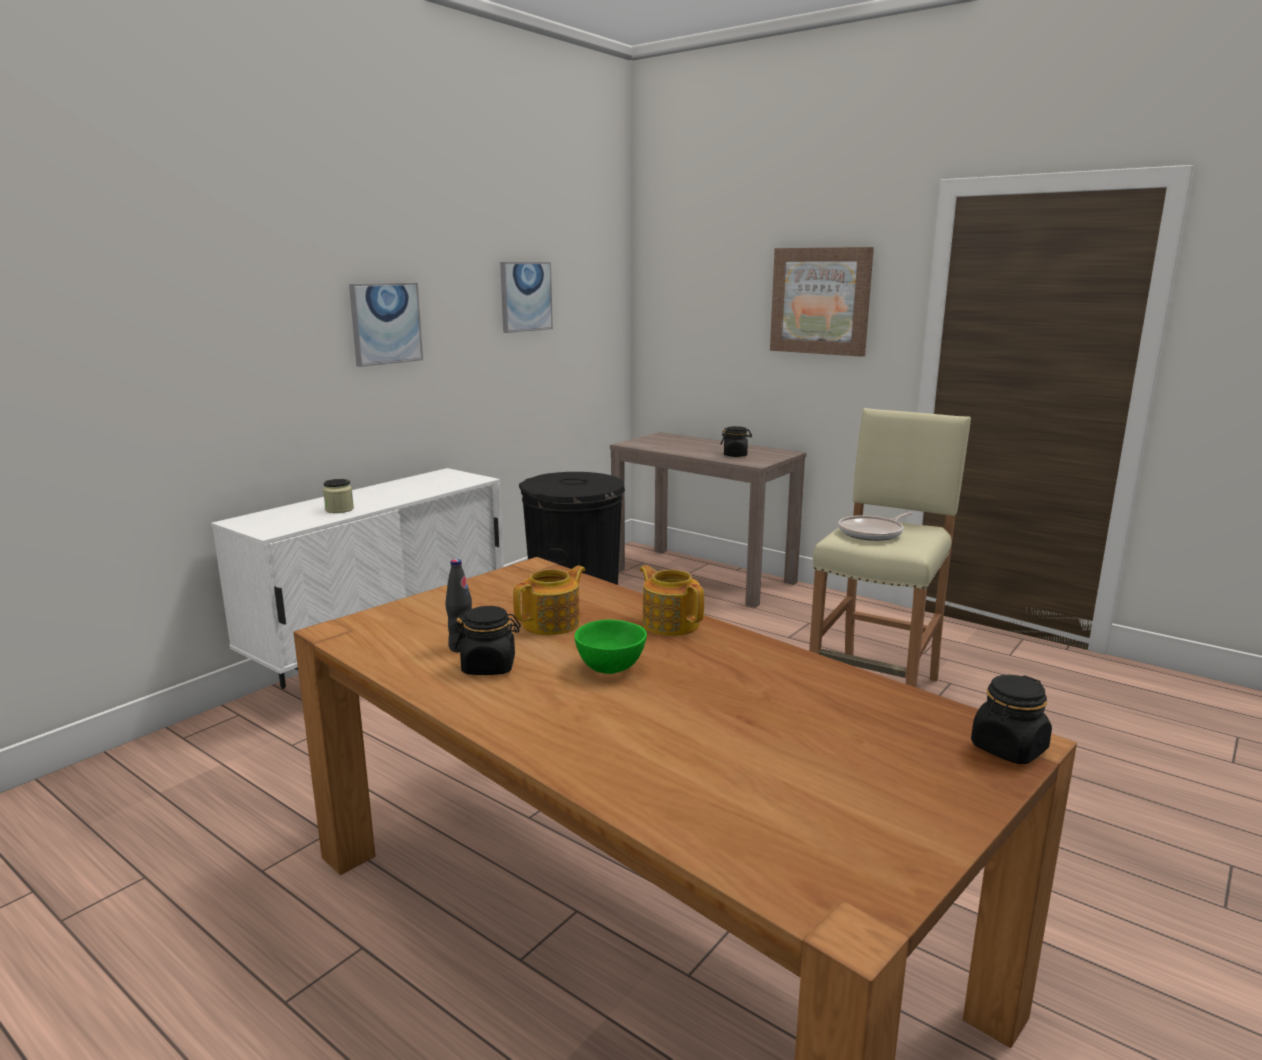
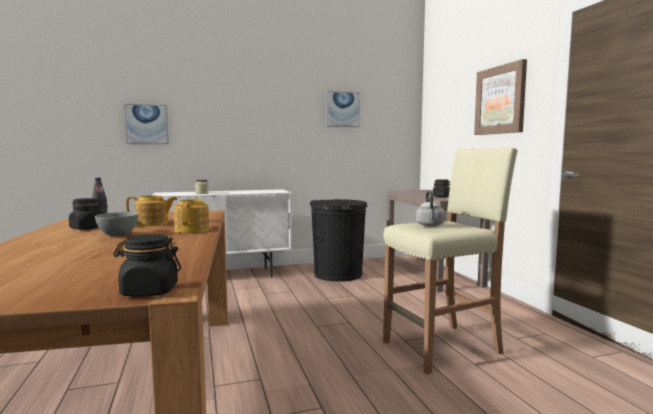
camera: 35 degrees right, 10 degrees down
(385, 323) = (254, 116): picture -> picture (147, 124)
(612, 669) = (118, 235): green bowl -> grey bowl
(873, 533) = (430, 225): frying pan -> grey kettle

